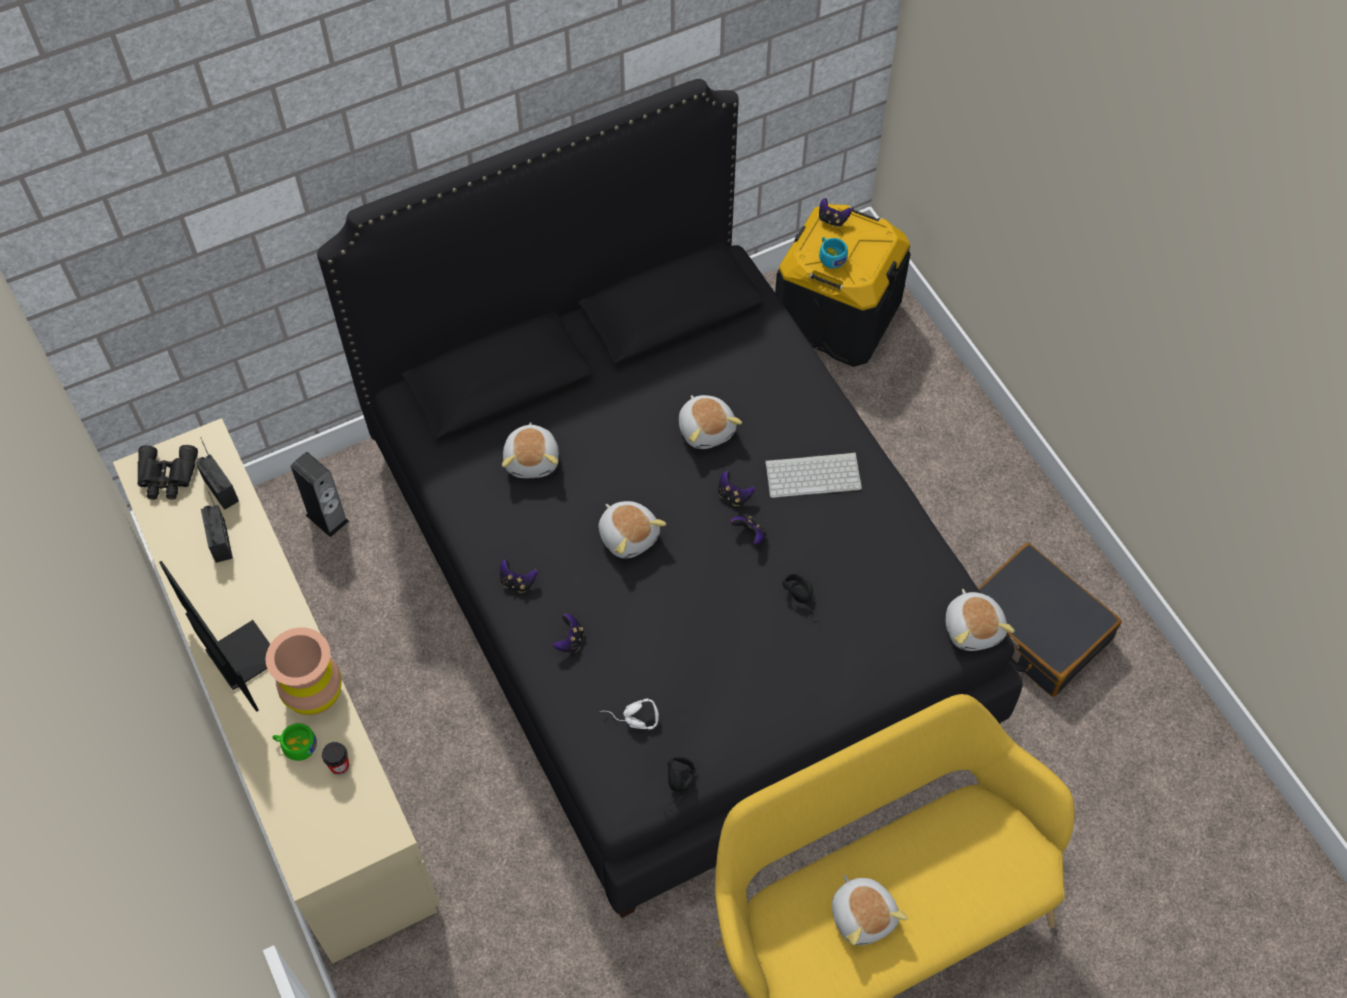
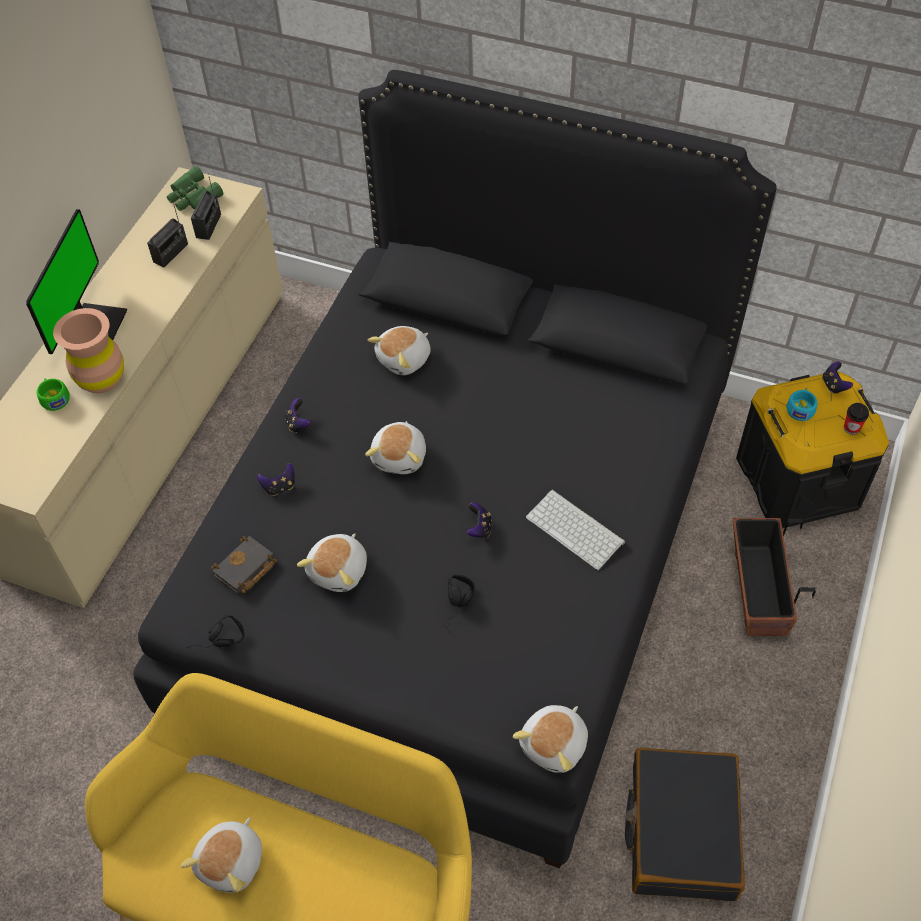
camera: 50 degrees right, 5 degrees down
(167, 477) = (192, 196): black binoculars -> green binoculars
(327, 518) = (314, 330): speaker -> none
(339, 765) = (58, 431): cup -> cup (851, 428)
(630, 721) = (245, 569): white headphones -> black book
(706, 429) = (541, 436): plush toy -> plush toy (339, 570)
(734, 496) = (502, 494): game controller -> none
(900, 422) = (758, 590): none -> planter

